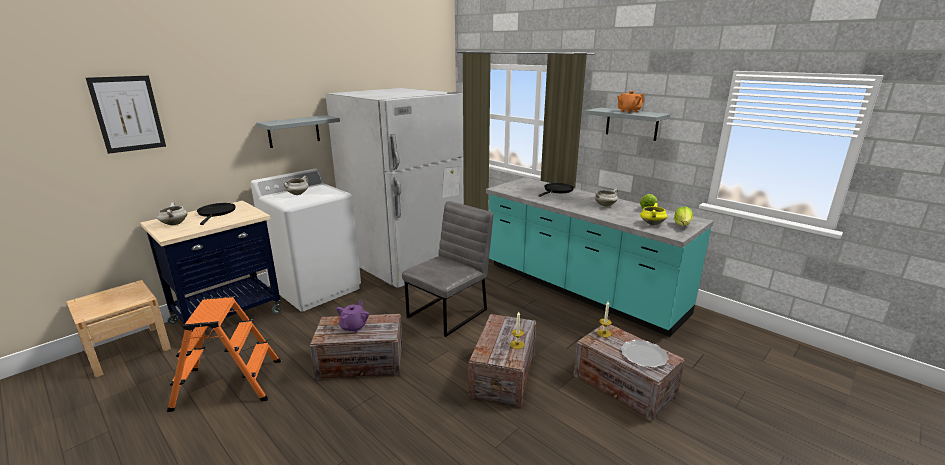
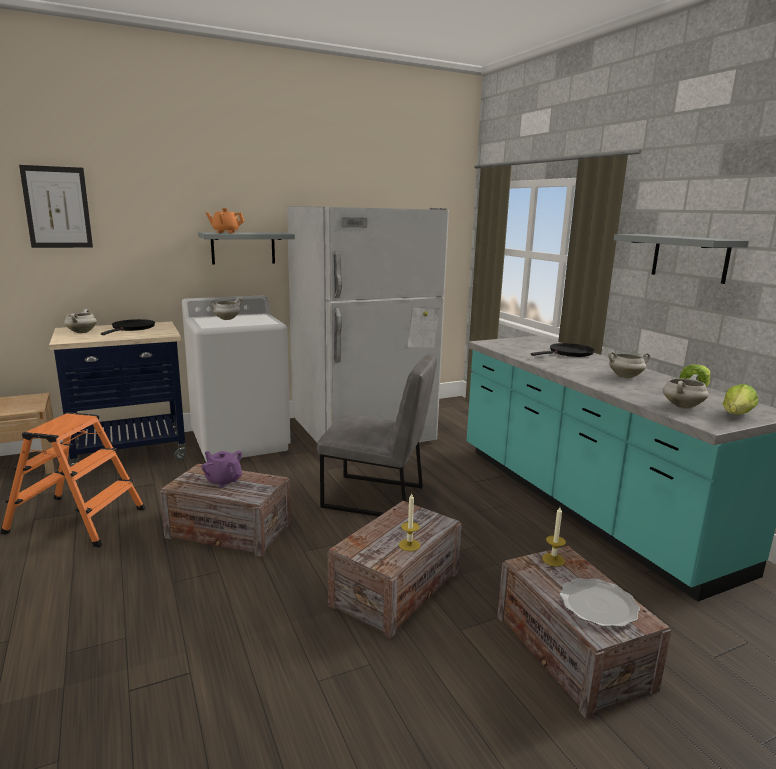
camera: 20 degrees right, 5 degrees down
(354, 326) = (223, 481): purple teapot -> purple teapot turned 90 degrees counterclockwise
(449, 312) = (376, 497): grey chair -> grey chair turned 45 degrees clockwise
(628, 111) = (681, 236): orange teapot -> orange teapot (225, 232)
(651, 223) = (682, 406): yellow cooking pot -> white cooking pot

